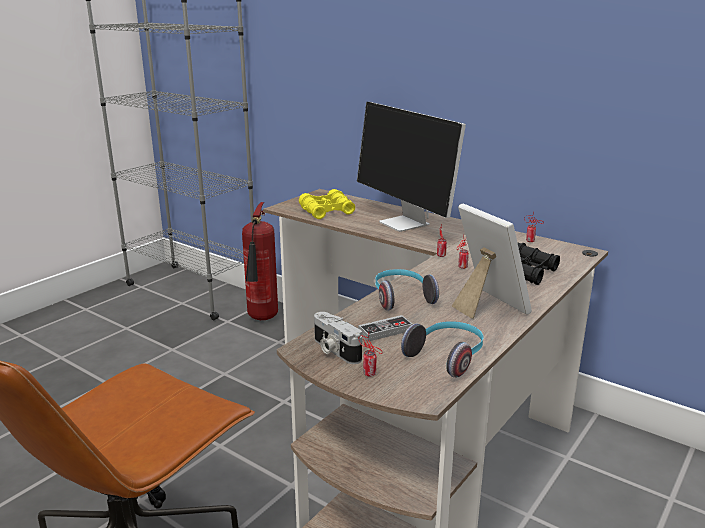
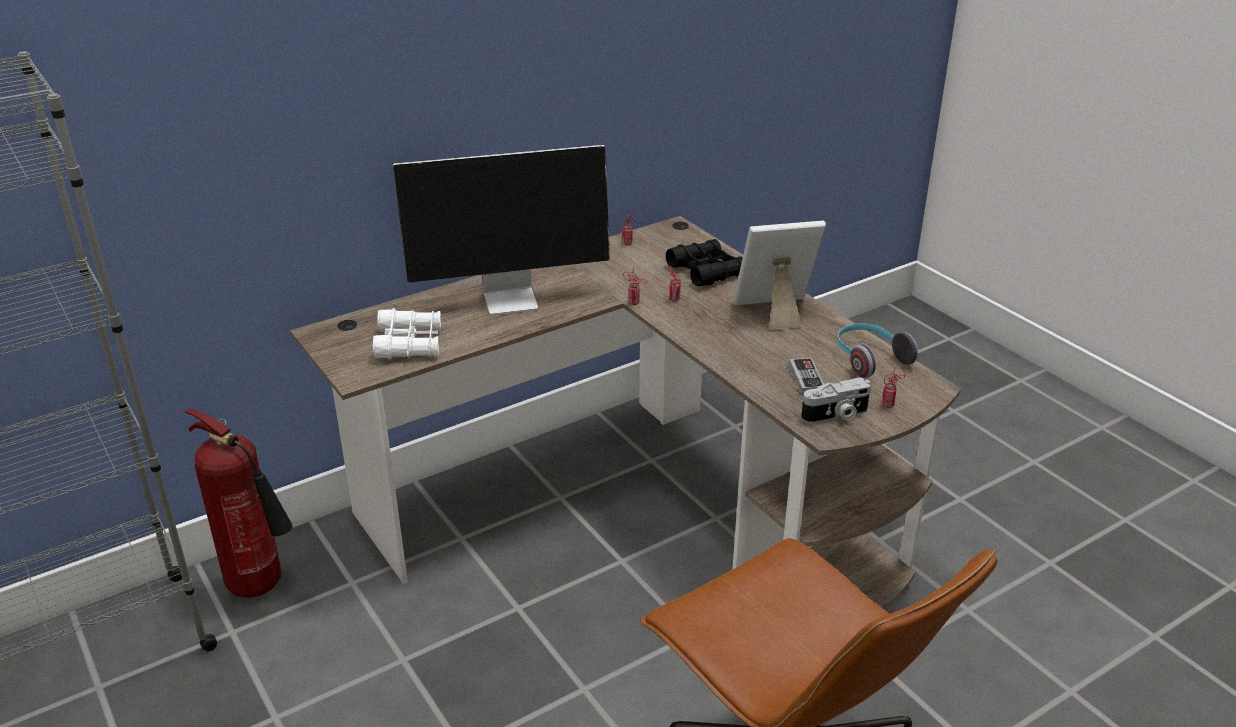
camera: 70 degrees left, 10 degrees up
(327, 211) = (409, 343): yellow binoculars -> white binoculars
(401, 298) = (734, 353): headphones -> none

